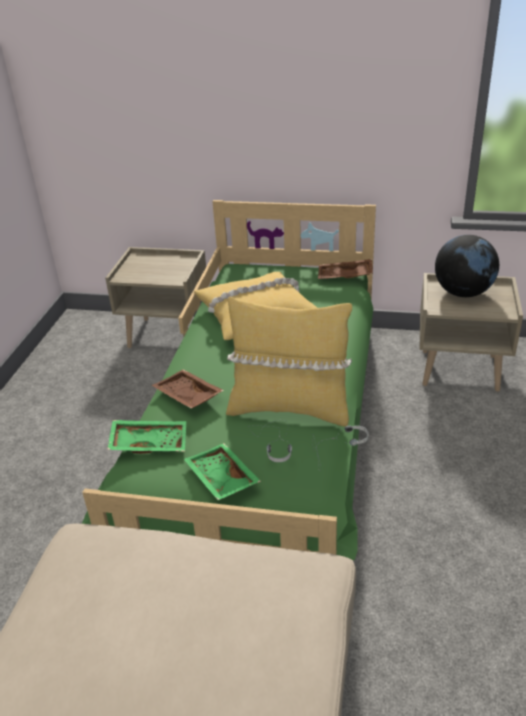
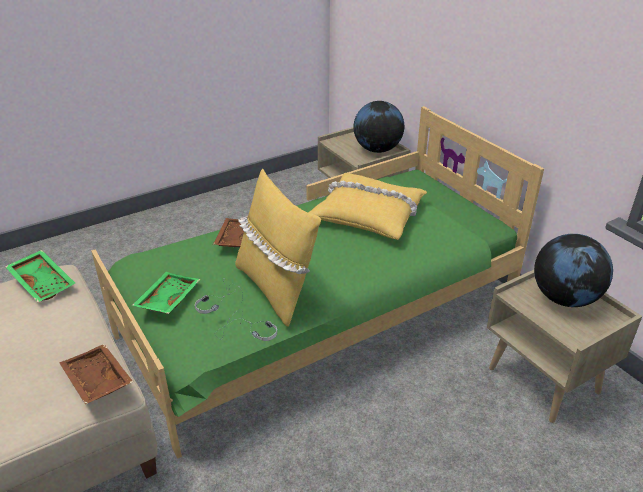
camera: 45 degrees right, 0 degrees up
(149, 442) = (173, 251): green tray -> green tray (44, 282)
(173, 264) = (377, 149): none -> globe
(345, 277) = (485, 226): brown tray -> brown tray (96, 381)

